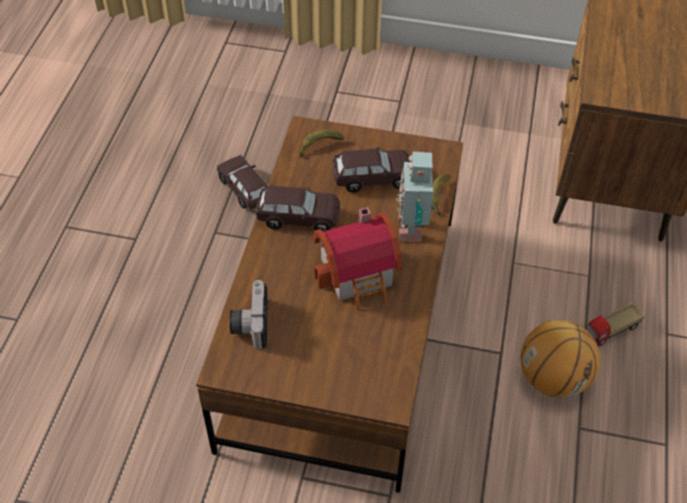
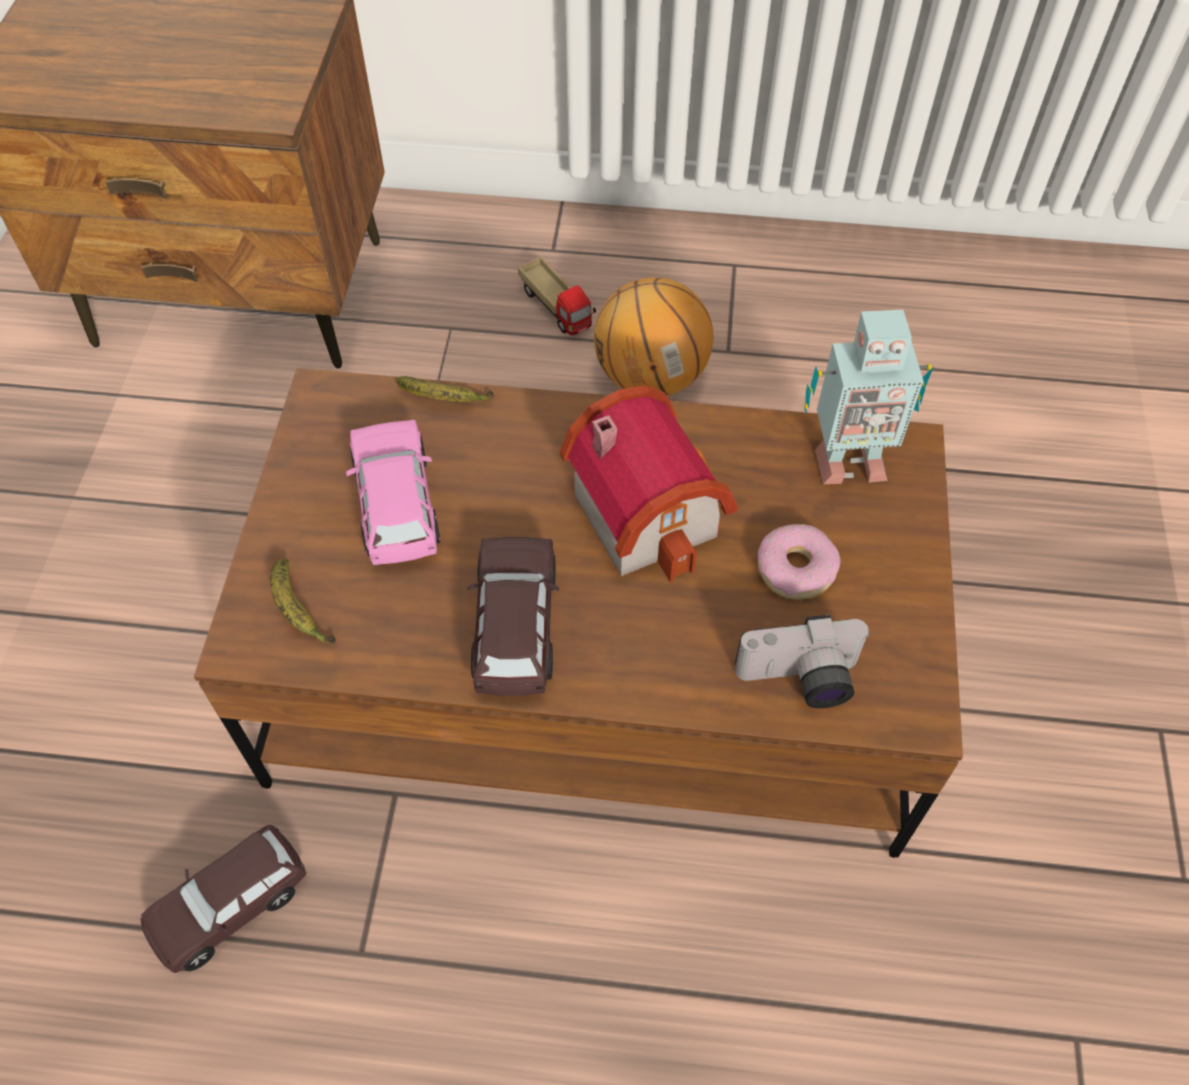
camera: 95 degrees left, 5 degrees up
(314, 332) = (796, 569): none -> donut
(372, 178) = (397, 506): brown toy car -> pink toy car
(413, 228) = (525, 435): toy robot -> toy robot (846, 461)

